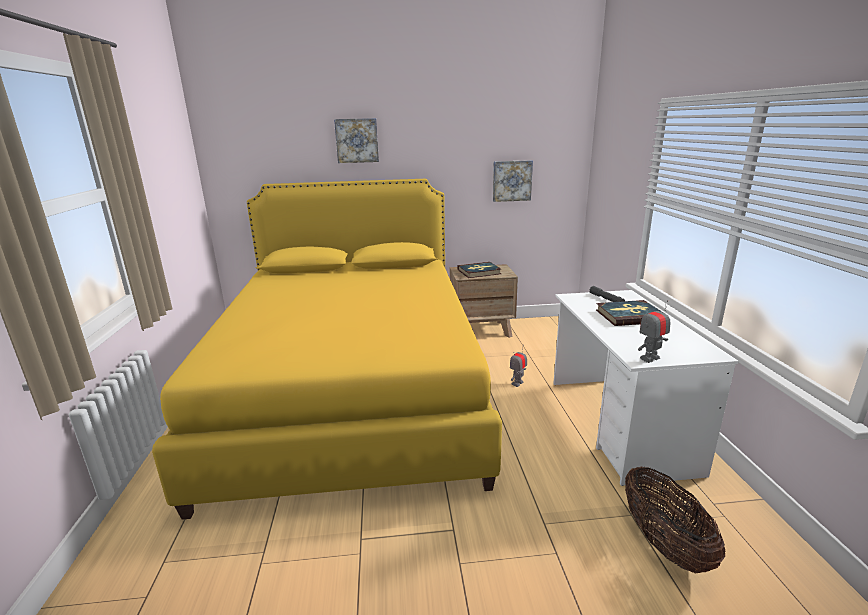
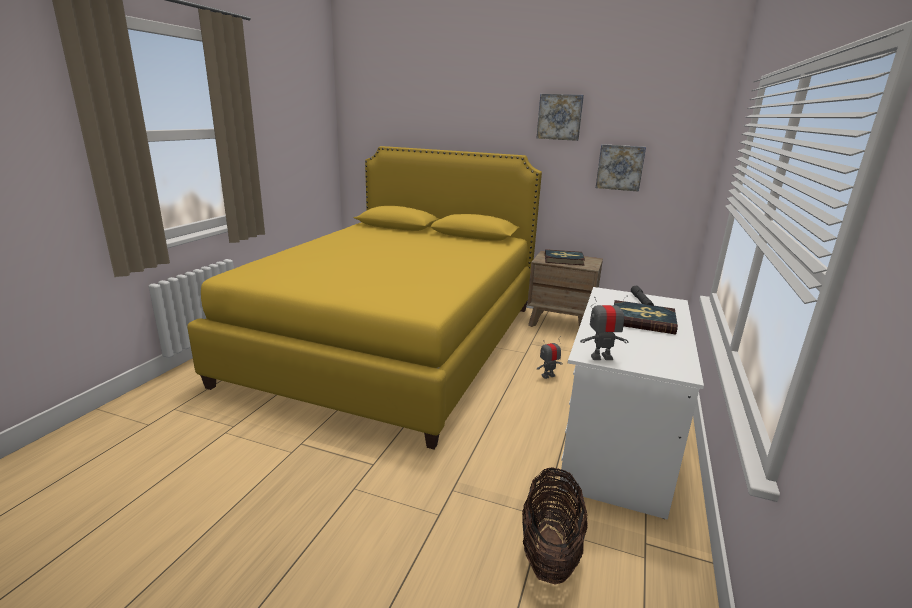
camera: 25 degrees right, 0 degrees up
(357, 140) = (466, 112): picture -> picture (559, 117)

